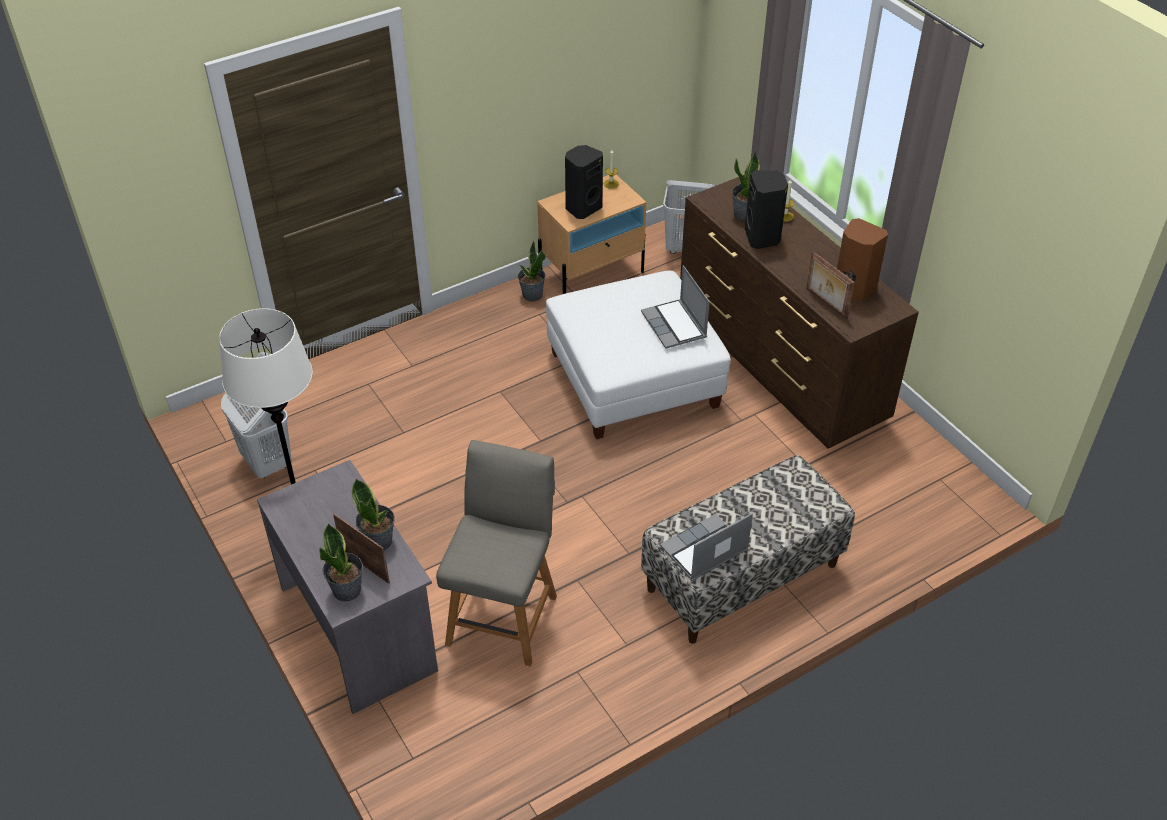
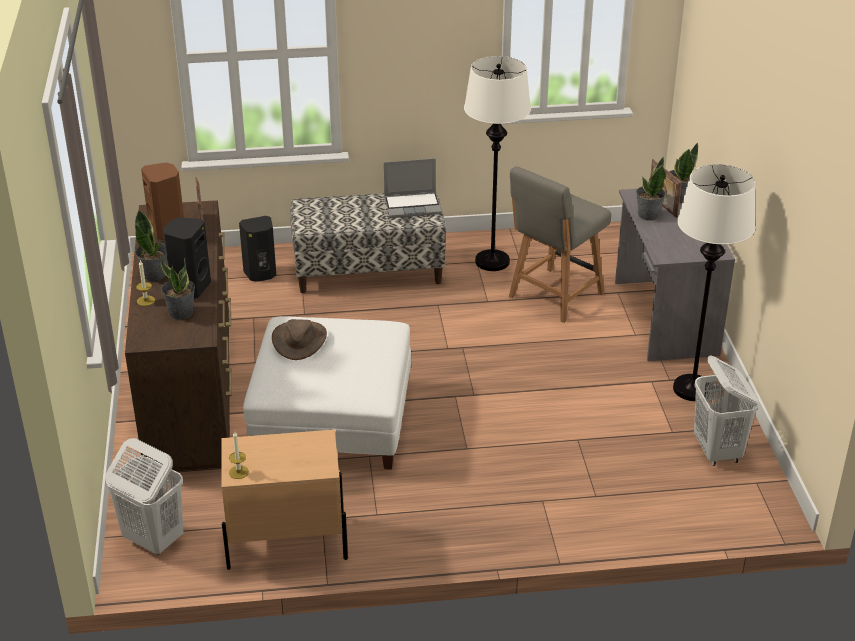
camera: 155 degrees left, 10 degrees down
(532, 295) = (369, 539): potted plant -> potted plant (155, 275)
(582, 208) = (296, 451): black speaker -> black speaker (261, 274)
(607, 652) = (492, 261): none -> white floor lamp
(675, 325) = (299, 340): laptop -> brown hat

